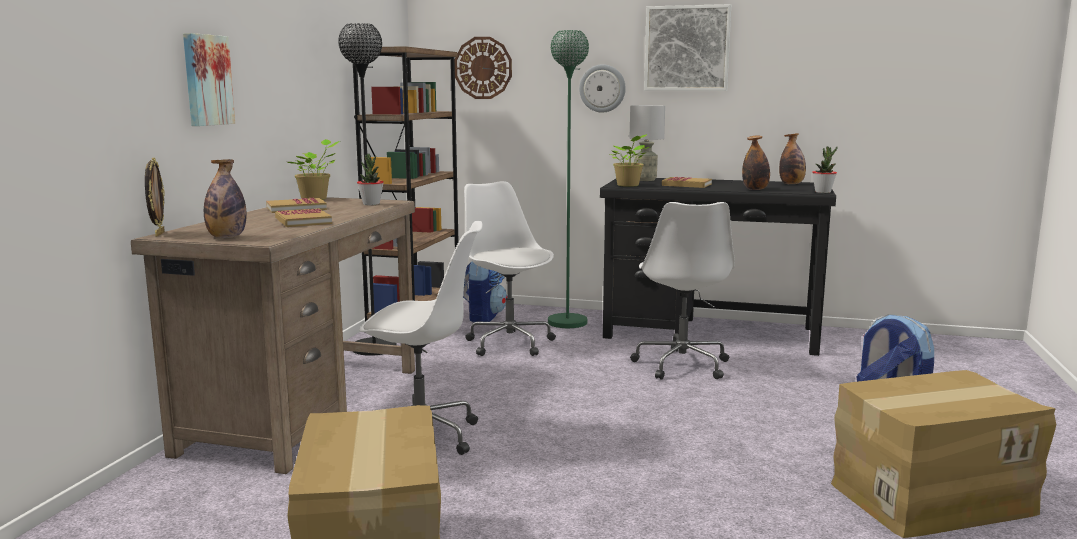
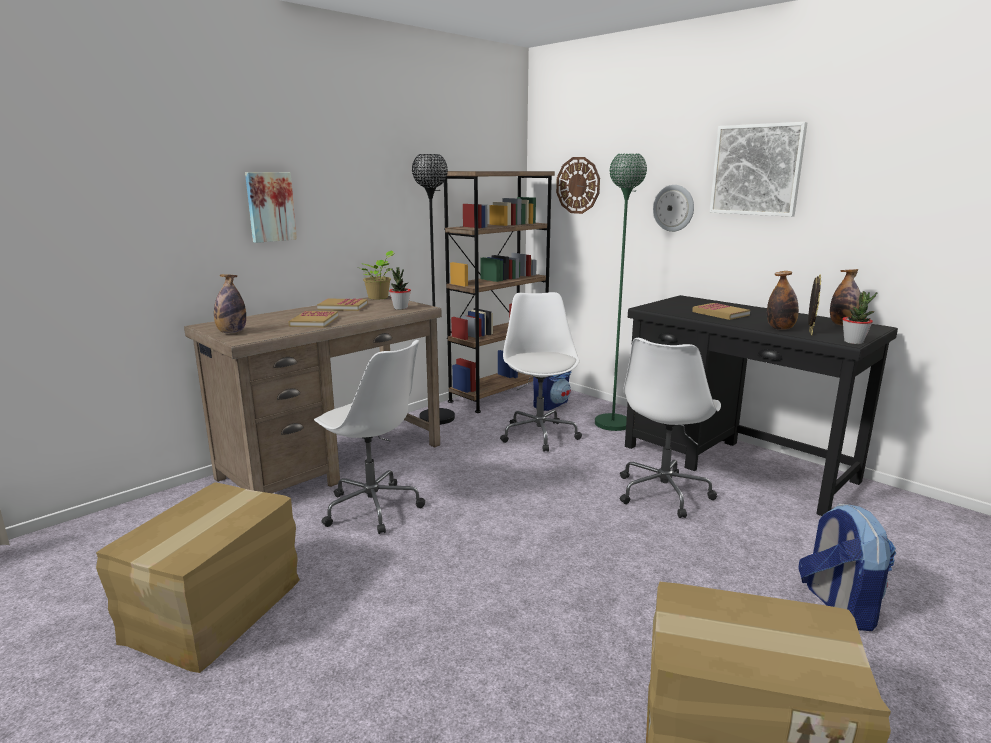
camera: 30 degrees right, 5 degrees up
(158, 234) = (207, 323): picture frame -> picture frame (809, 332)
(628, 185) = (659, 308): potted plant -> none
(645, 180) = (694, 302): grey table lamp -> none

